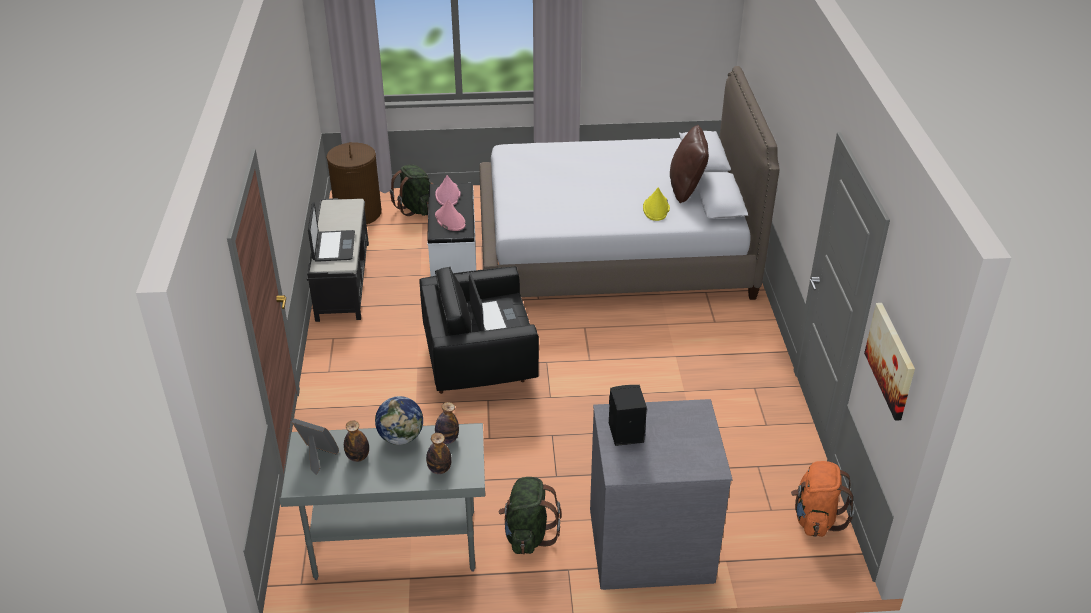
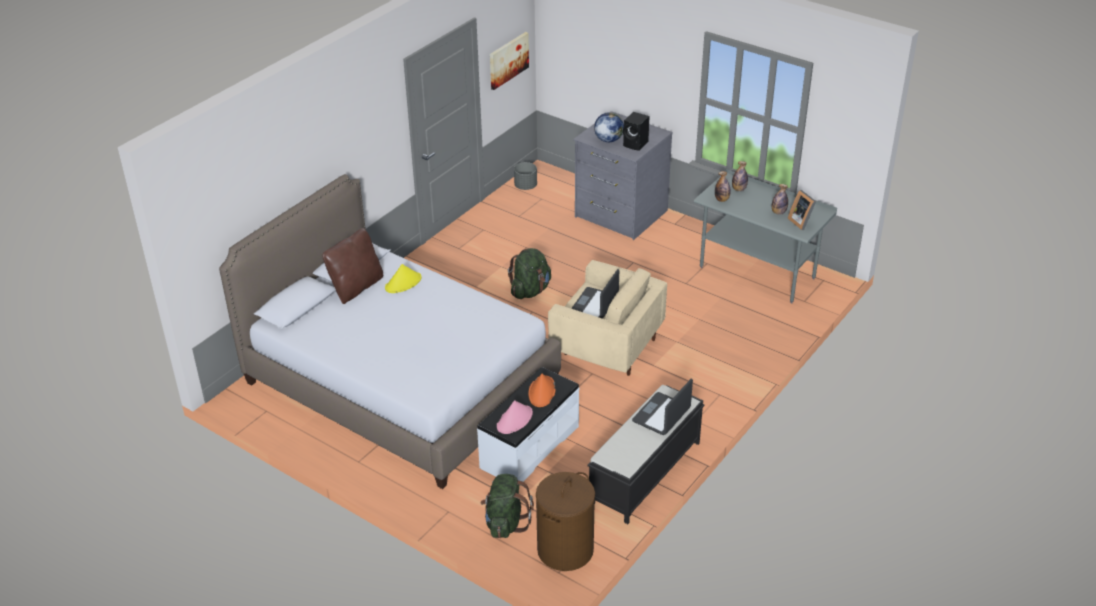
camera: 140 degrees left, 0 degrees up
(401, 437) = (746, 211): globe -> globe (608, 140)
(450, 220) = (542, 392): pink hat -> orange hat
(479, 363) = (607, 346): black armchair -> beige armchair
(528, 535) = (679, 245): green backpack -> green backpack (530, 291)
(815, 518) = (525, 186): orange backpack -> grey planter

